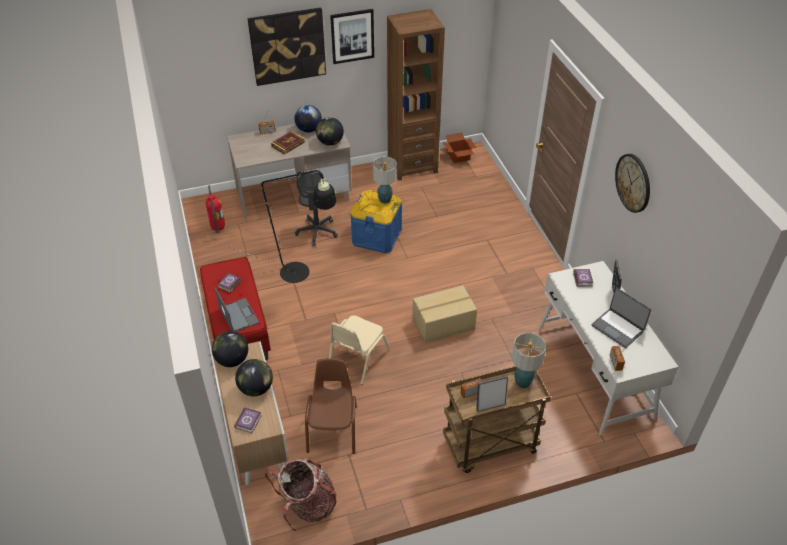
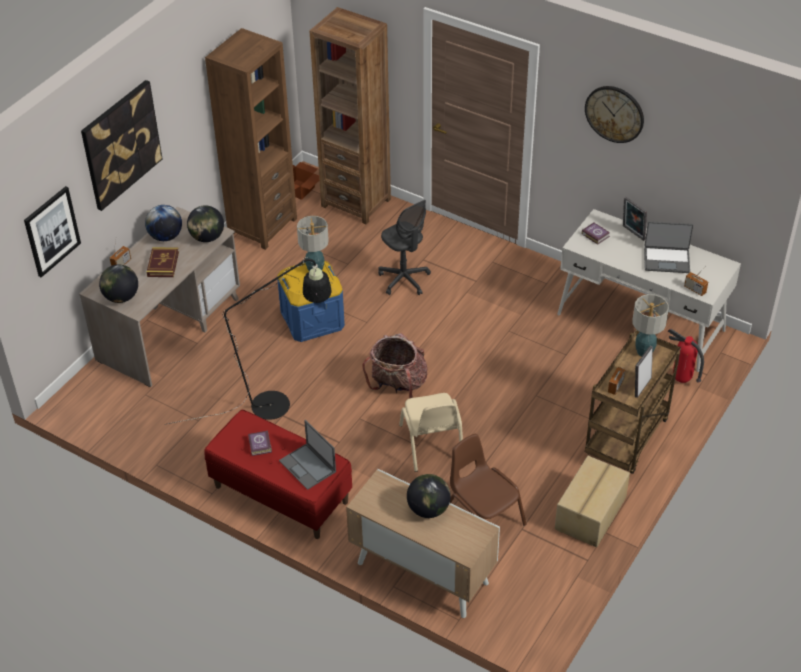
camera: 40 degrees left, 0 degrees up
(218, 229) = (128, 413): fire extinguisher -> fire extinguisher (681, 379)
(232, 360) = (374, 501): globe -> globe (121, 297)
(238, 315) = (308, 466): laptop -> laptop turned 150 degrees counterclockwise
(249, 421) = (457, 539): book -> none
(307, 505) = (537, 593): backpack -> backpack (397, 385)
(317, 232) = (244, 351): grey office chair -> grey office chair (404, 280)
(352, 36) = (177, 99): picture -> picture (51, 231)
(444, 324) = (473, 363): cardboard box -> cardboard box (591, 513)
(485, 182) = (356, 202): none -> brown bookcase

